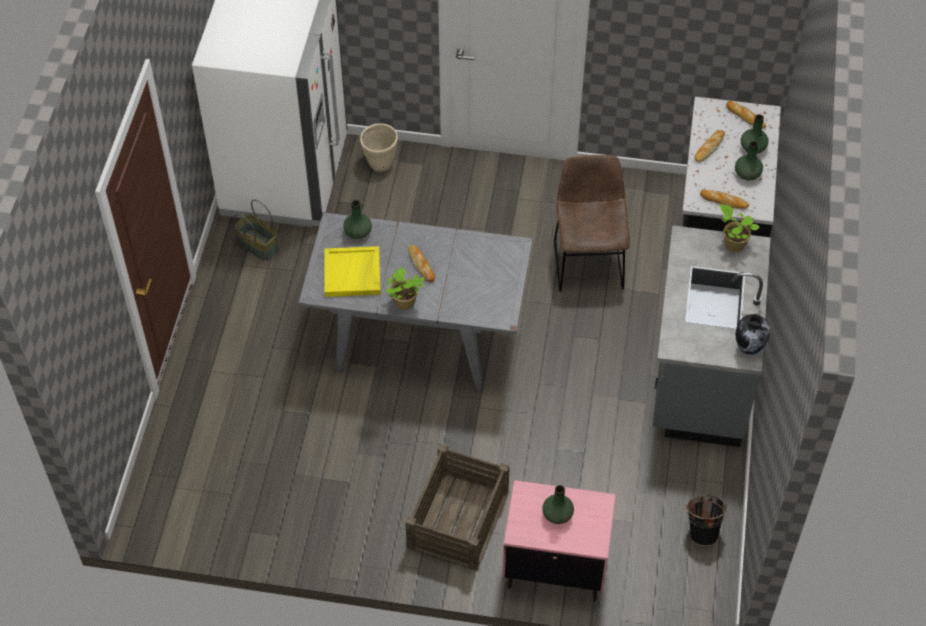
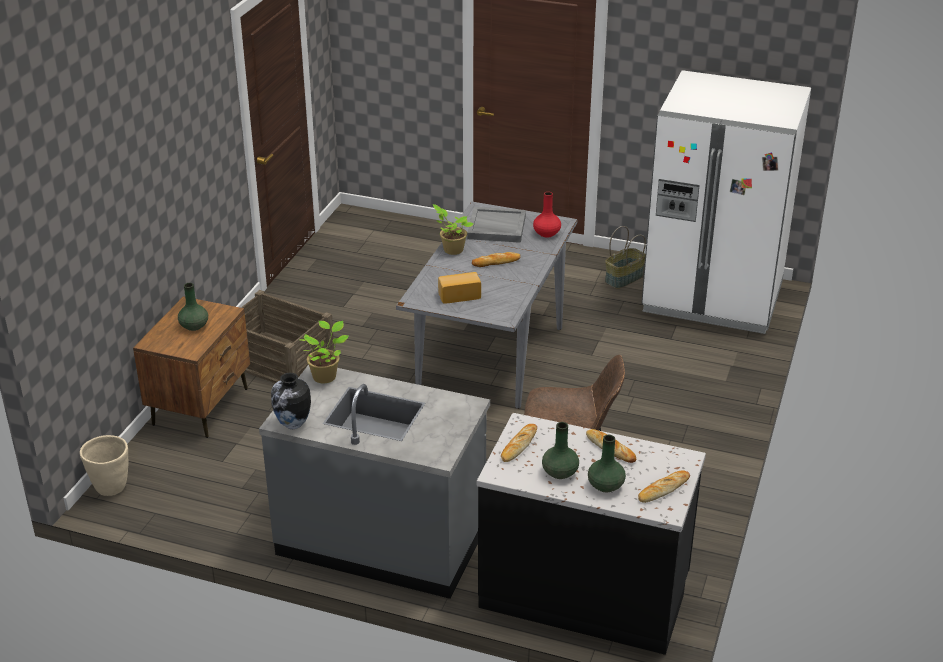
camera: 100 degrees right, 20 degrees down
(353, 274) = (496, 227): yellow tray -> grey tray
(358, 232) = (547, 233): green vase -> red vase
(380, 164) = (727, 354): beige planter -> beige planter (111, 487)
(488, 285) = (459, 295): none -> bread
(554, 566) = (201, 406): pink nightstand -> brown nightstand
(702, 530) = (188, 507): black bucket -> none
(732, 244) = (448, 439): potted plant -> potted plant (325, 376)

